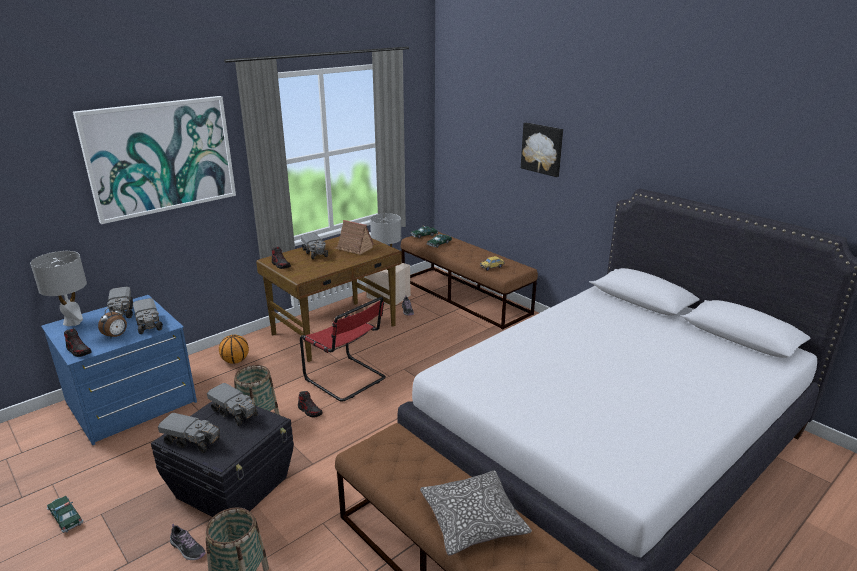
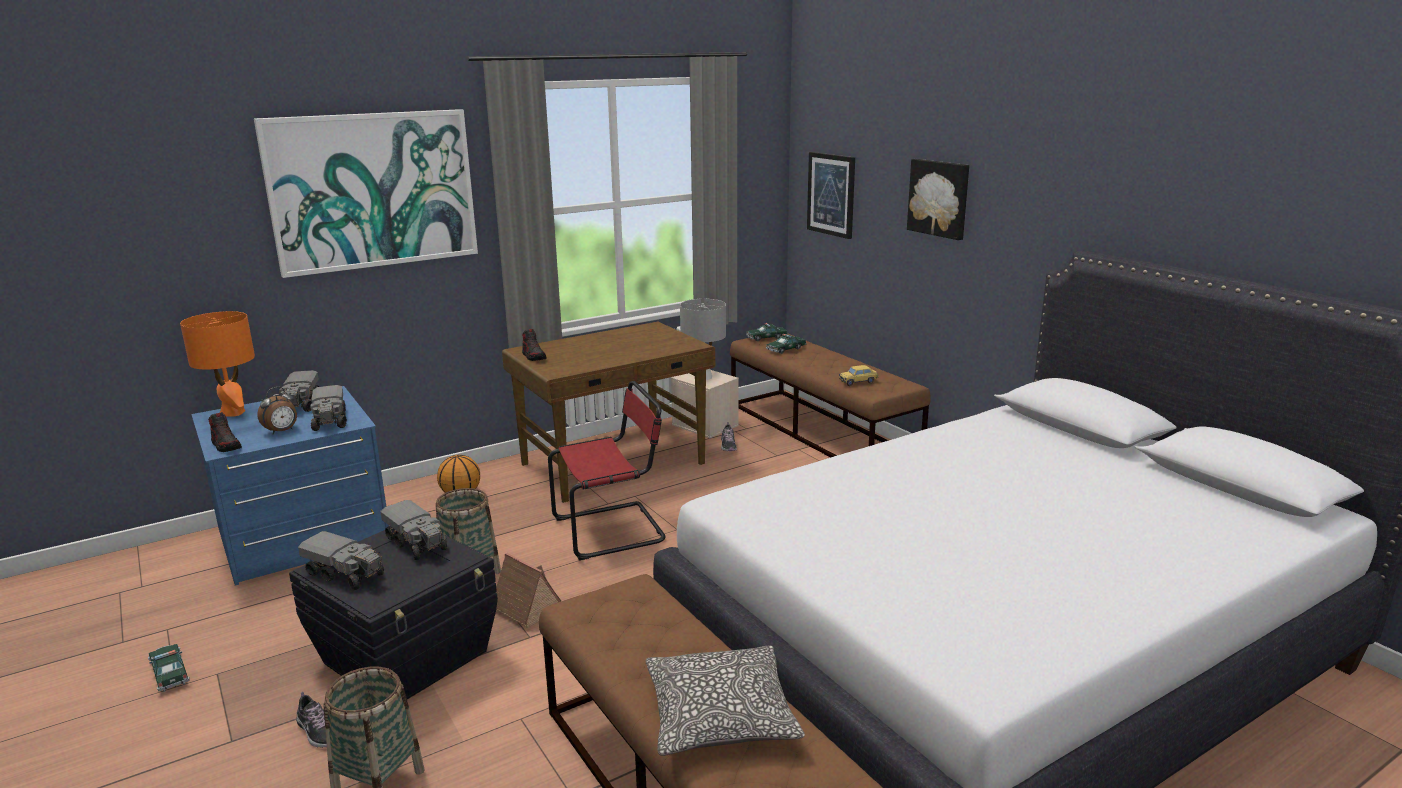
camera: 10 degrees right, 5 degrees down
(73, 322) = (233, 412): grey table lamp -> orange table lamp
(310, 411) = (546, 566): shoe -> none
(315, 253) = (588, 345): toy truck -> none
(347, 379) = (613, 530): red chair -> red chair turned 75 degrees counterclockwise
(354, 248) = (646, 341): toy house -> toy house (524, 608)
(466, 141) = (831, 194): none -> picture

